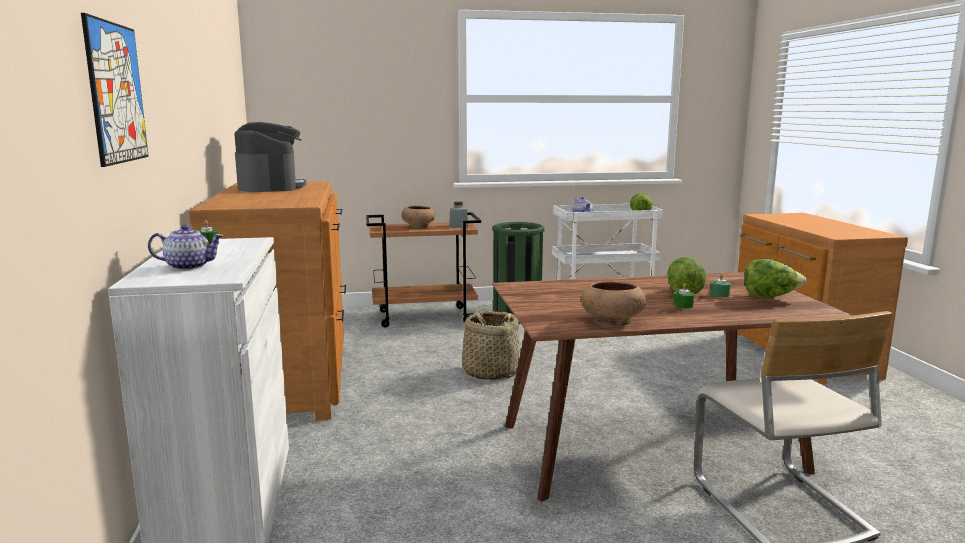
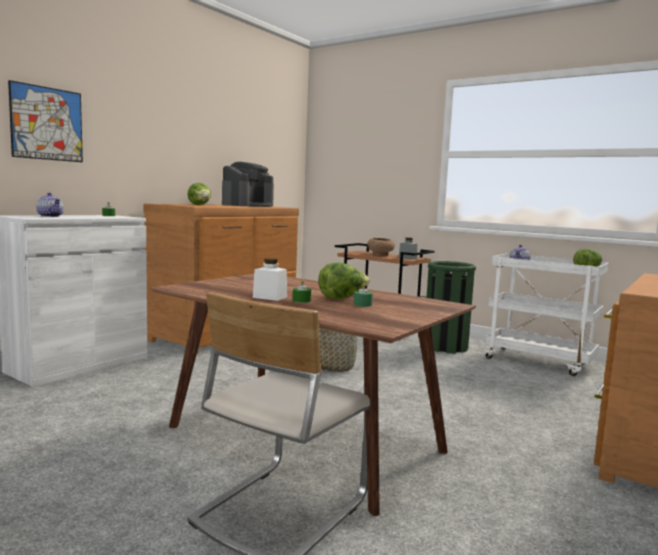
camera: 45 degrees right, 5 degrees down
(611, 321) = (218, 293): brown bowl -> none
(653, 310) = (270, 297): none -> white jar
(770, 297) = (393, 314): lettuce -> lettuce (200, 205)

